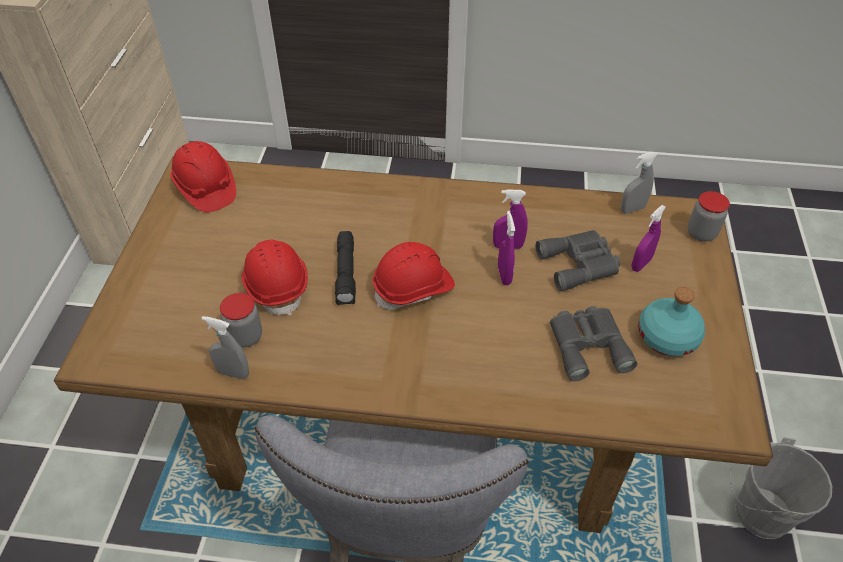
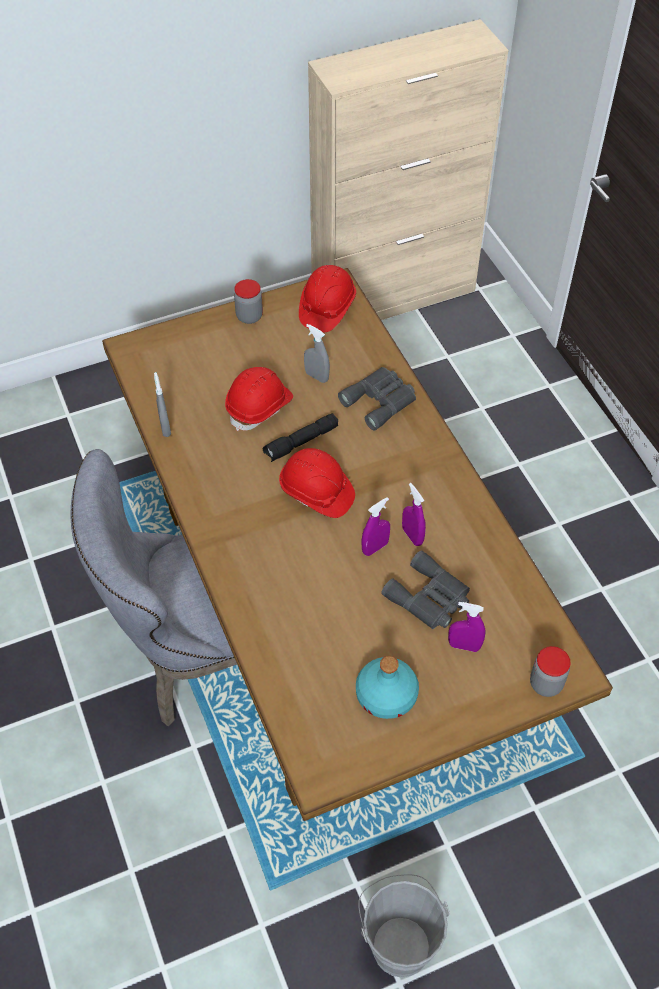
camera: 60 degrees right, 5 degrees up
(246, 336) = (200, 416): jar -> jar (249, 316)
(587, 344) = (337, 638): grey binoculars -> grey binoculars (381, 400)
(632, 209) = (536, 614): grey spray bottle -> grey spray bottle (316, 376)

